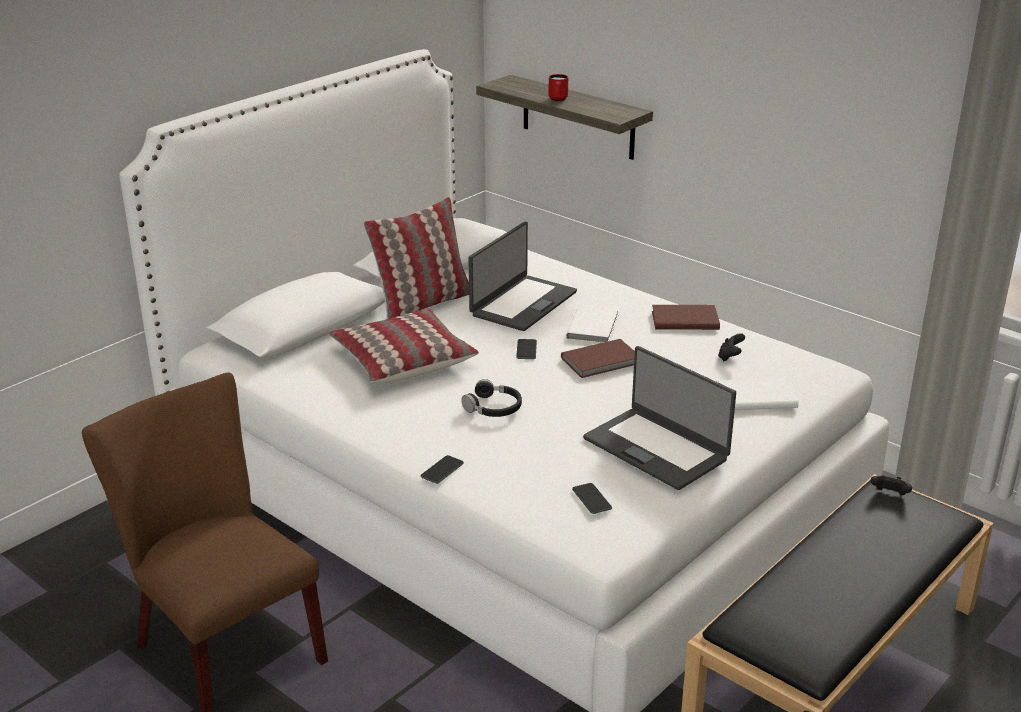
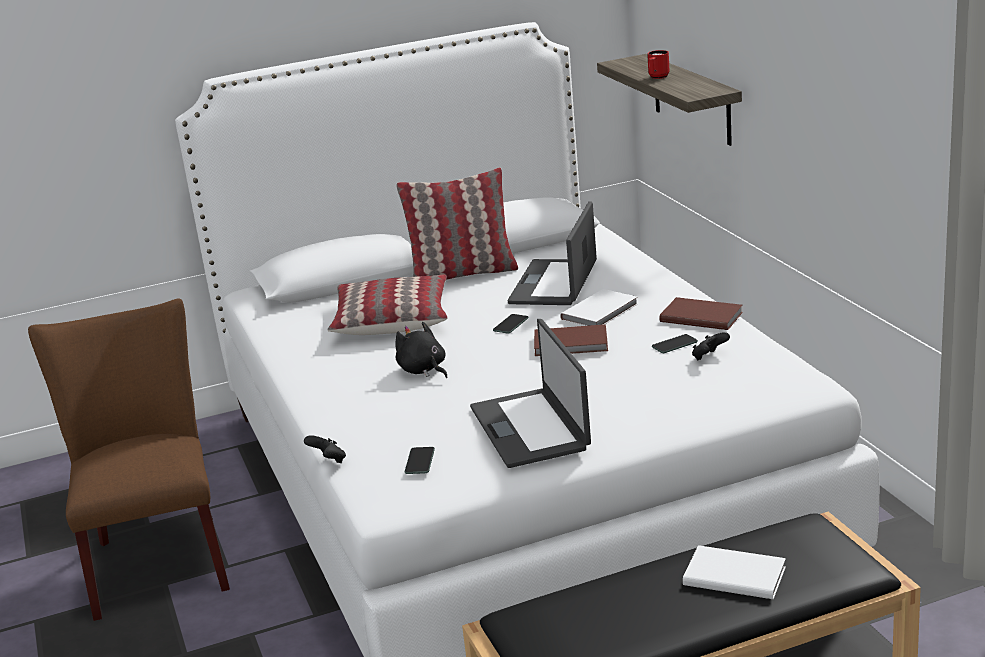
camera: 30 degrees right, 5 degrees down
(442, 470) = (322, 415): phone -> phone (674, 344)
(493, 408) = (423, 370): black headphones -> black plush toy
(522, 303) = (555, 283): laptop -> laptop turned 135 degrees clockwise
(755, 397) = (690, 398): white book -> white book (733, 575)
(889, 495) = (808, 532): black game controller -> black game controller (328, 461)

